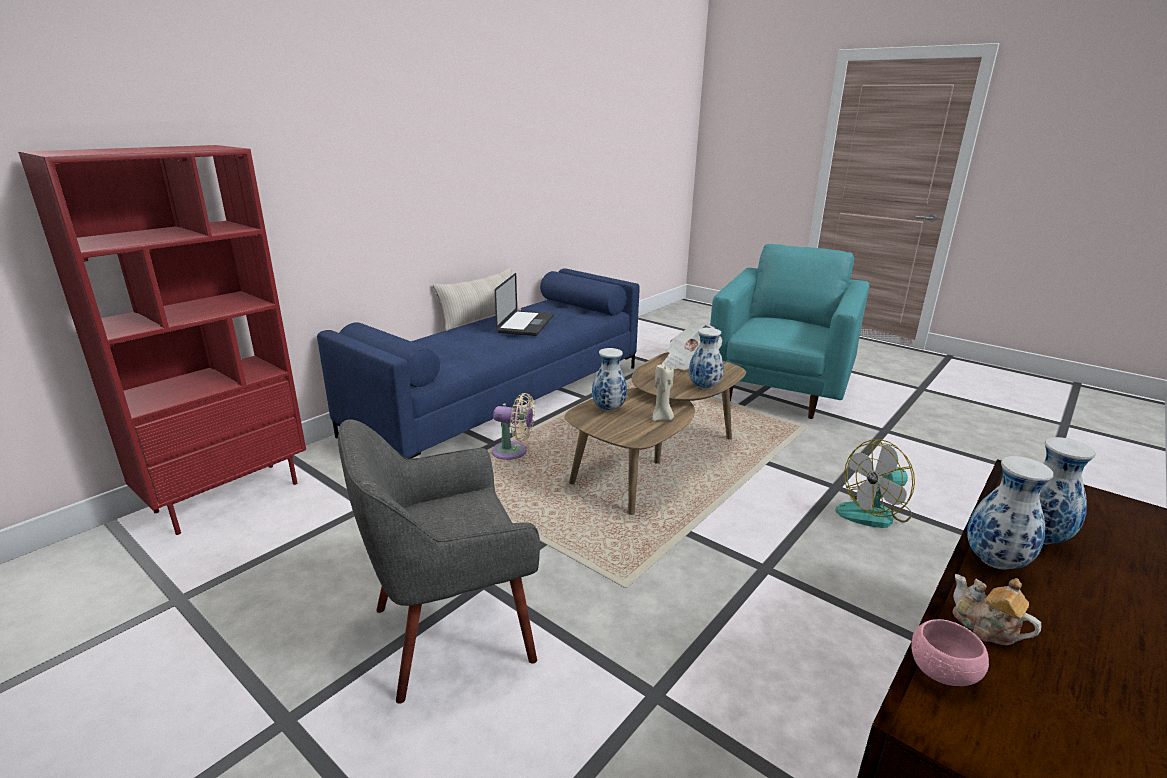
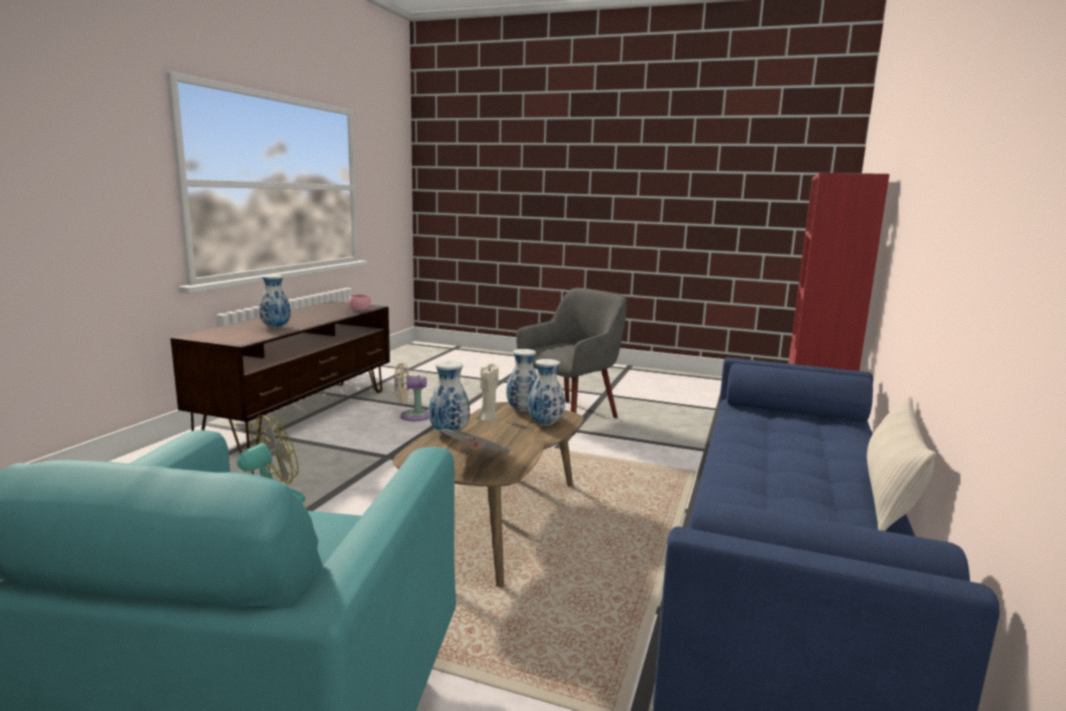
camera: 160 degrees right, 10 degrees down
(513, 452) = (658, 505): beige fan -> beige fan (411, 416)
(526, 324) = (790, 489): laptop -> none
(985, 627) = (334, 314): teapot -> none
(996, 563) = (308, 322): vase -> vase (522, 410)

